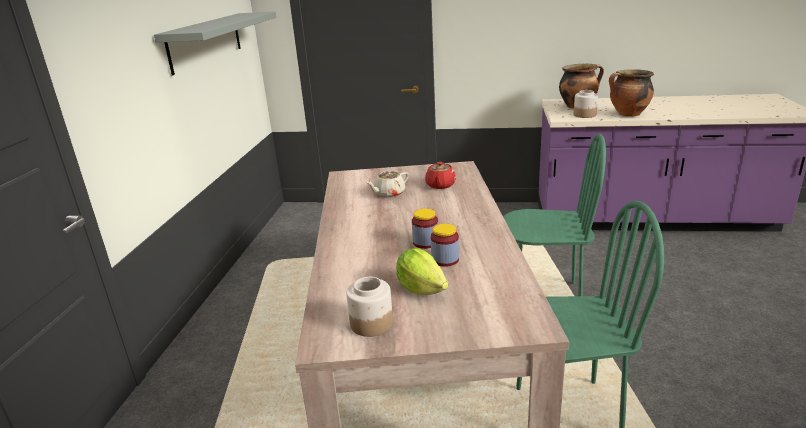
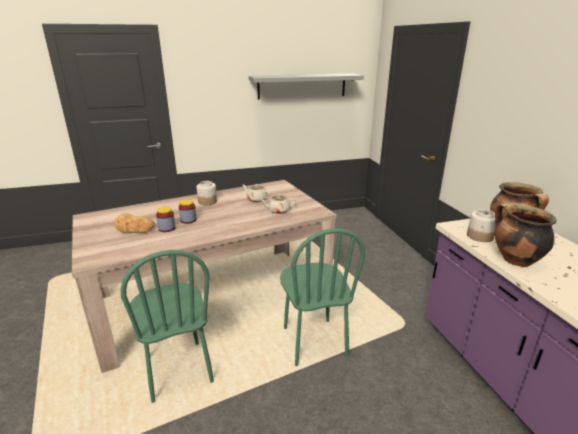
camera: 65 degrees right, 0 degrees up
(371, 324) = (100, 222): jar -> jar (207, 201)
(421, 288) = (133, 227): lettuce -> bread
(440, 185) = (278, 211): red teapot -> beige teapot

